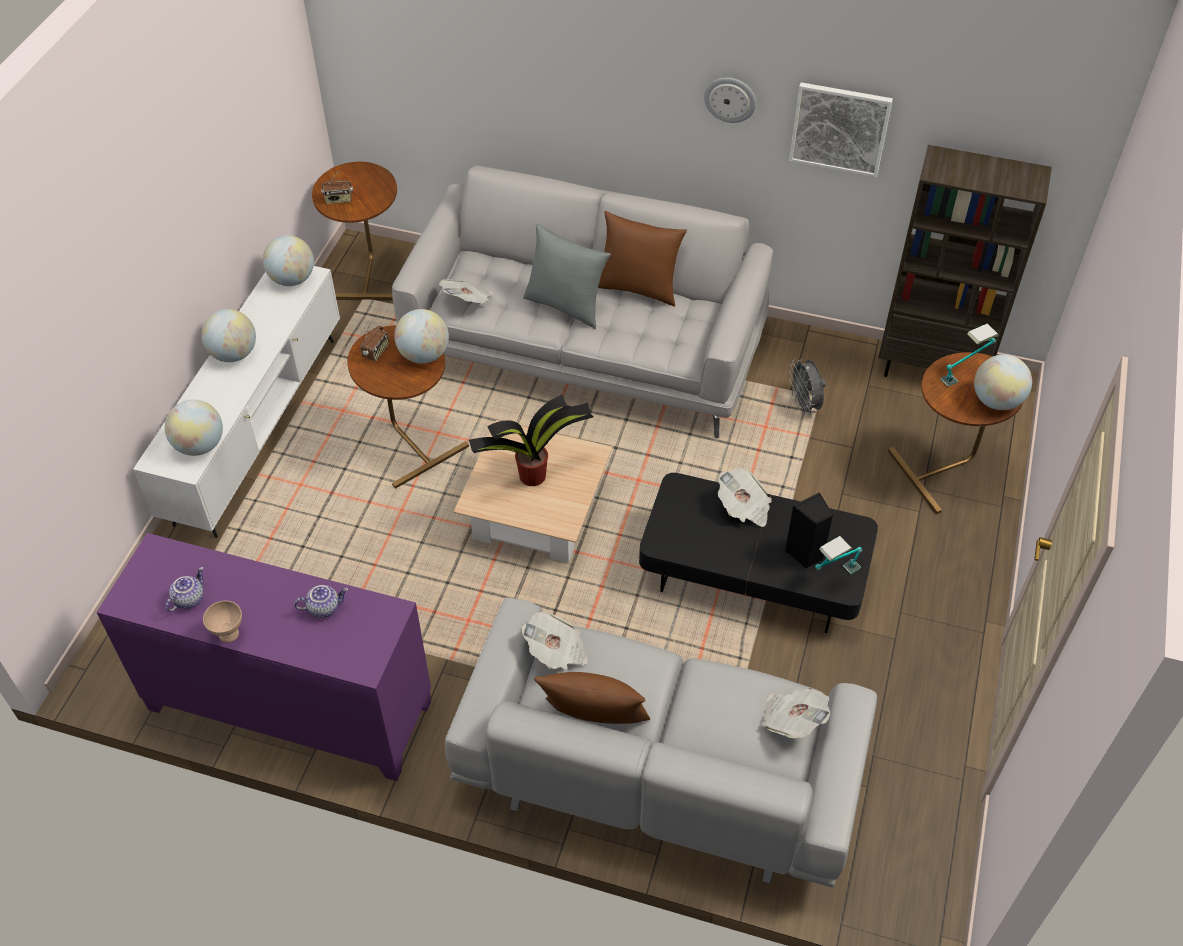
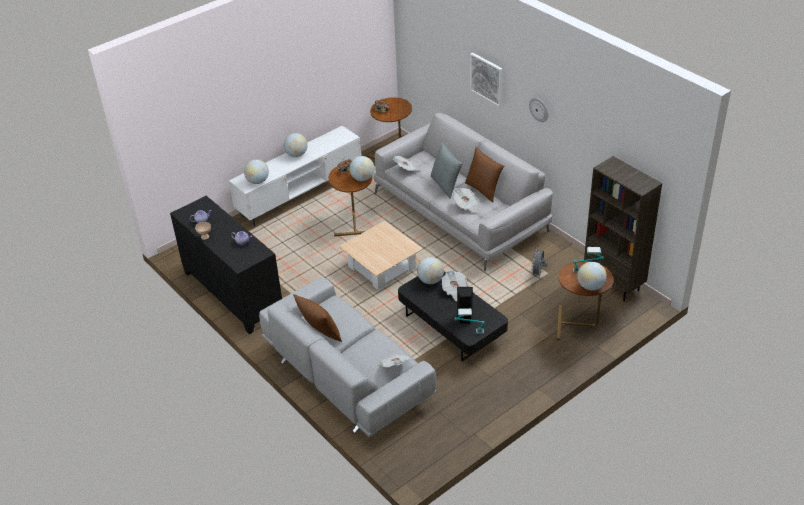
camera: 35 degrees right, 10 degrees down
(289, 707) = (232, 293): purple cabinet -> black cabinet
(292, 279) = (341, 135): globe -> globe (430, 280)
(534, 475) = (381, 246): potted plant -> none
(556, 651) = (326, 304): newspaper -> newspaper (466, 206)
(839, 128) = (580, 137): picture -> picture (487, 79)

